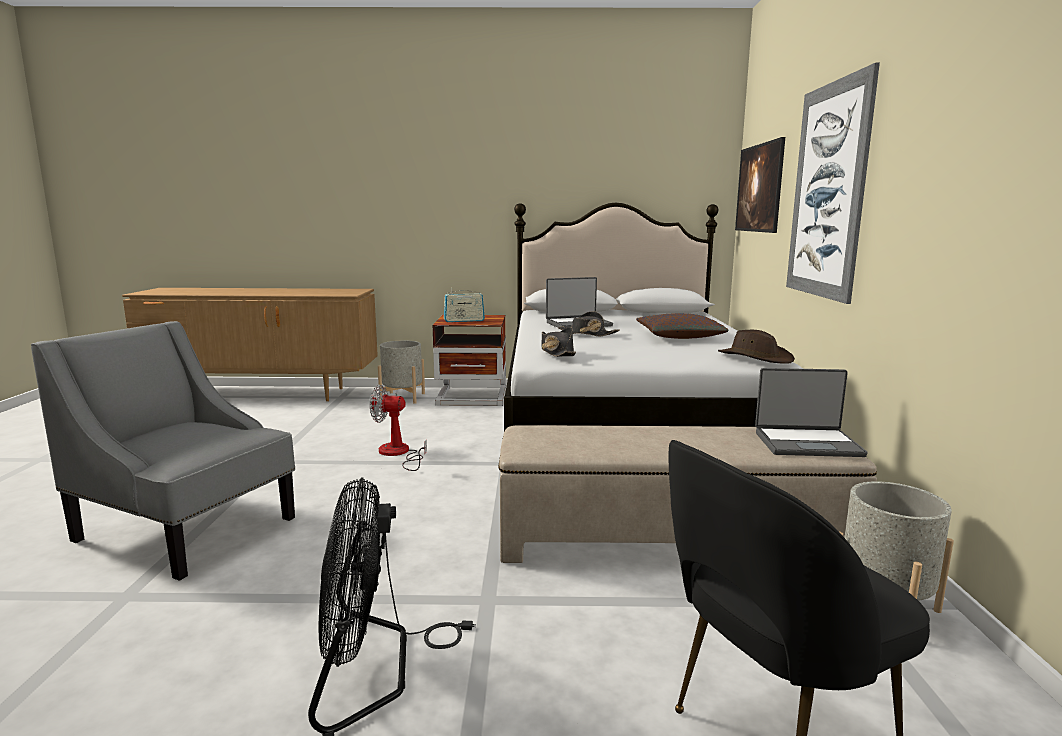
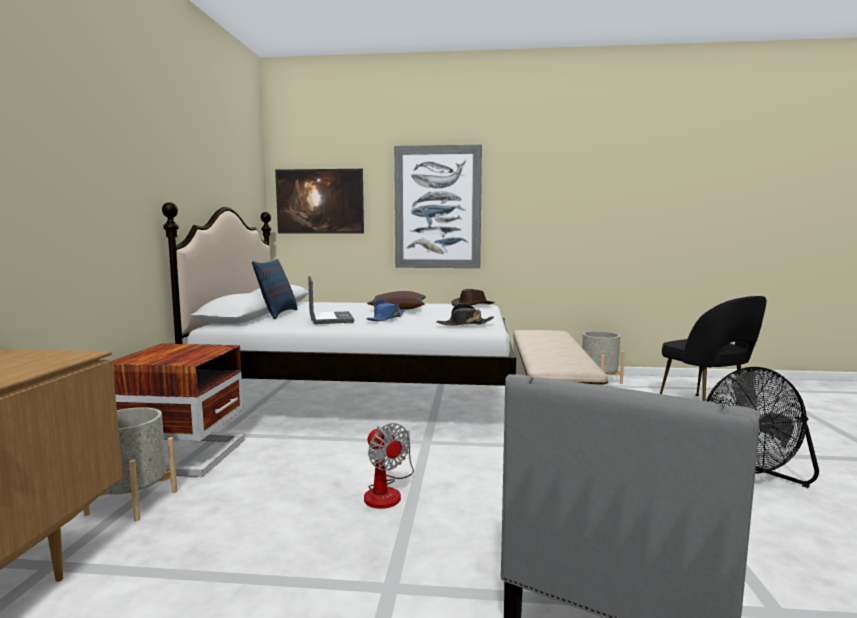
camera: 85 degrees left, 5 degrees down
(398, 454) = (387, 491): fan -> fan turned 45 degrees counterclockwise
(464, 321) = (186, 355): radio -> none
(587, 334) = (386, 318): black hat -> blue hat
(605, 315) = (278, 314): none -> blue pillow
(807, 443) = (547, 332): laptop -> none

